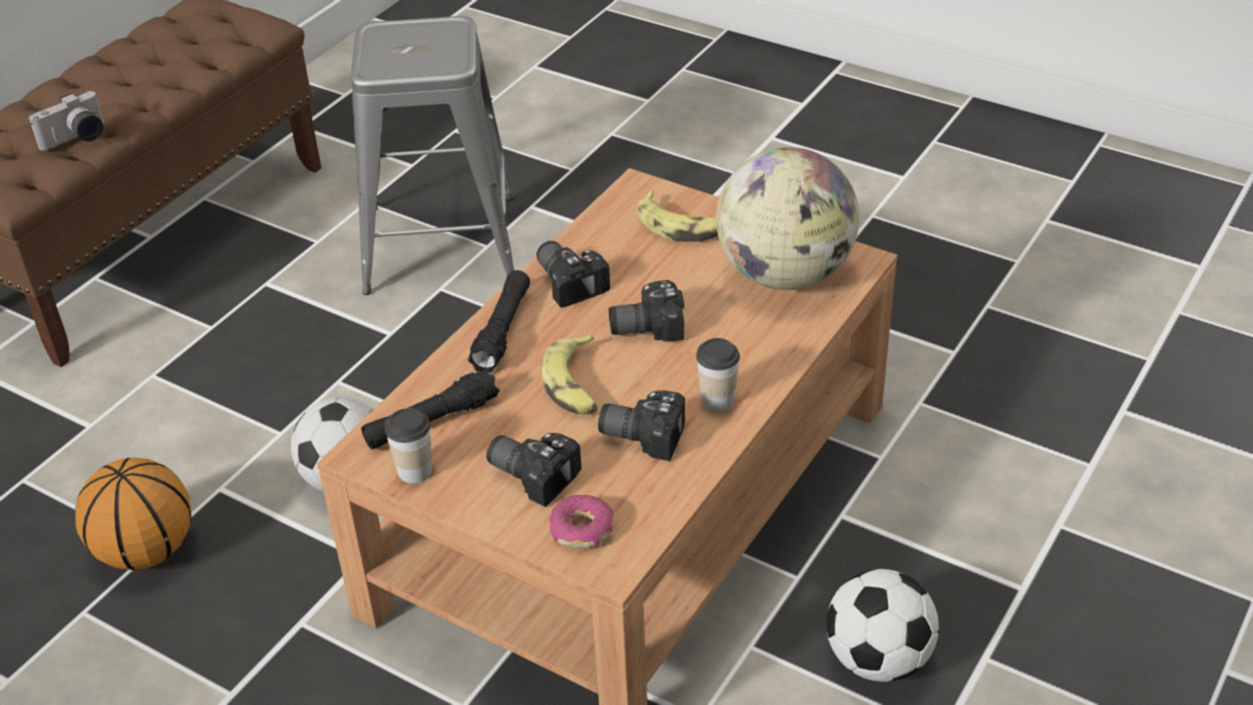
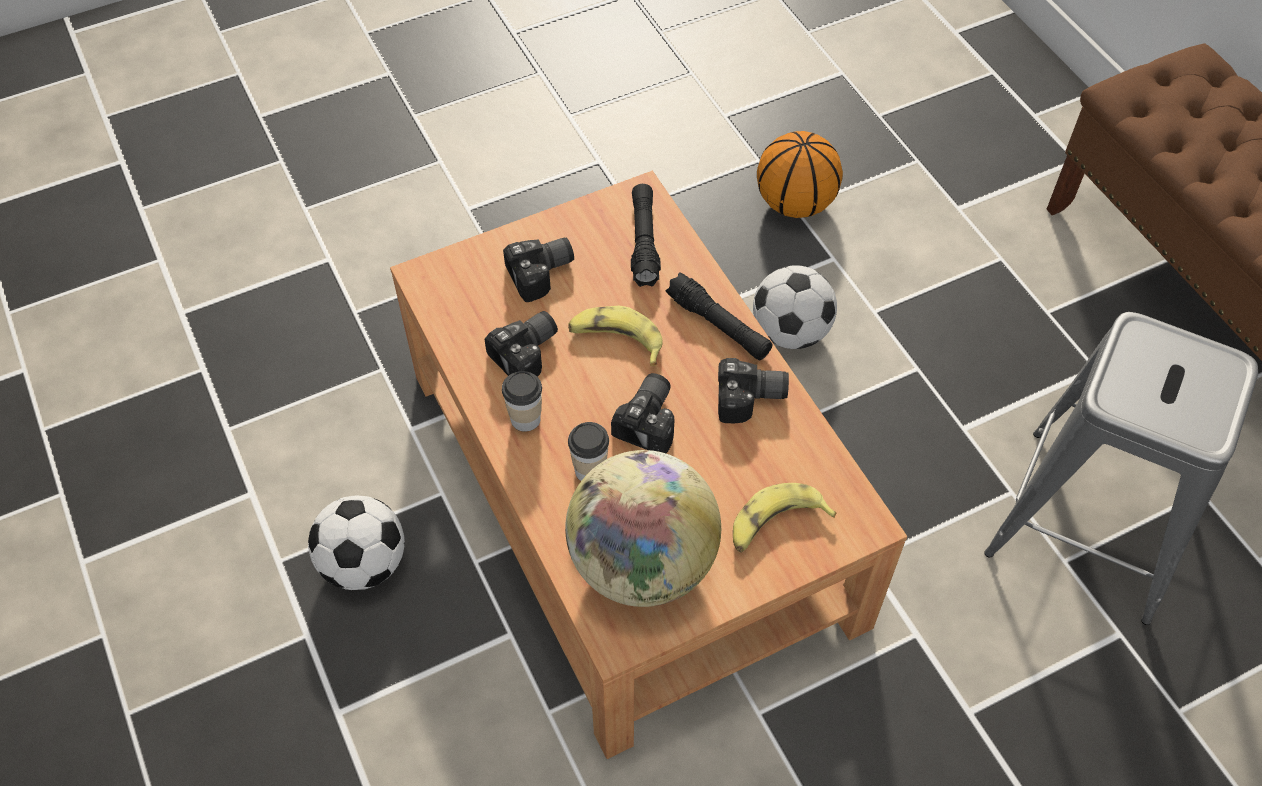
camera: 120 degrees right, 15 degrees up
(76, 139) = (1190, 143): camera -> none
(415, 471) = (600, 214): cup -> cup (590, 470)
(582, 530) = (467, 275): donut -> none

